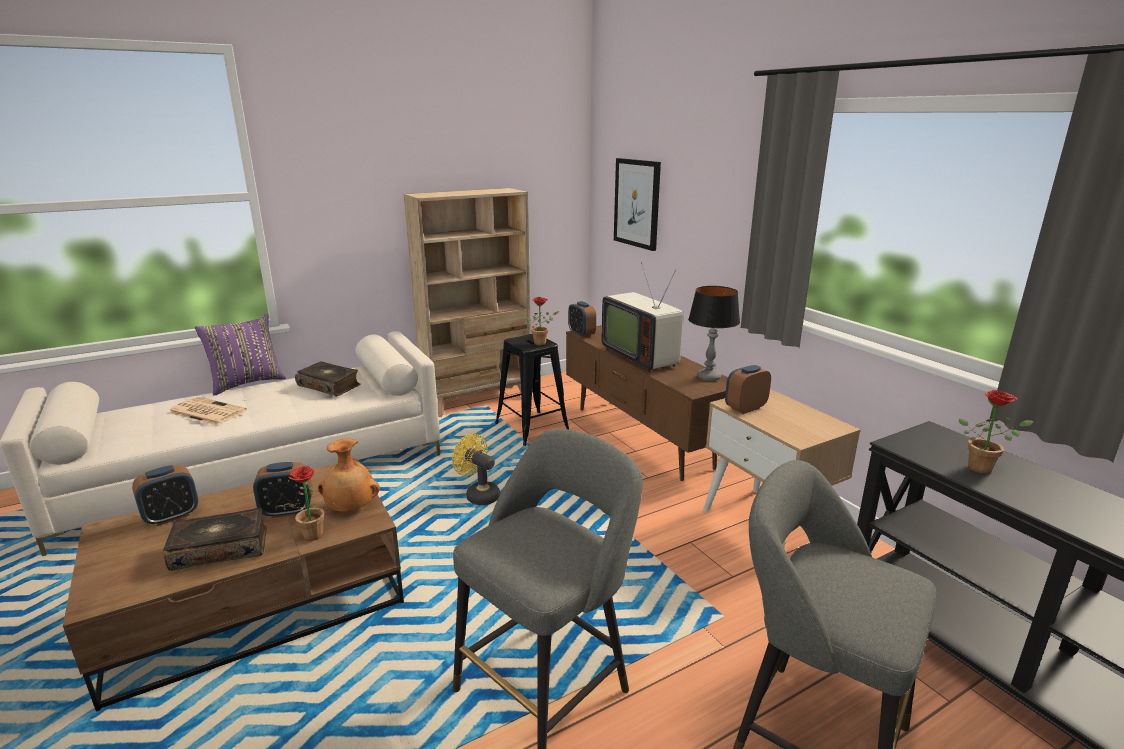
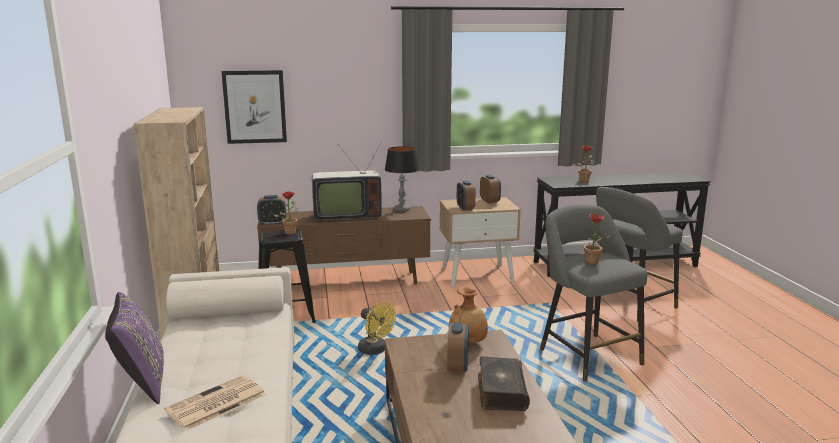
camera: 70 degrees left, 5 degrees down
(171, 516) = (435, 419): alarm clock -> alarm clock (490, 201)
(310, 538) = (502, 357): potted plant -> potted plant (594, 263)
(329, 385) = (221, 336): book -> none
(478, 495) = (376, 350): yellow fan -> yellow fan turned 105 degrees counterclockwise

